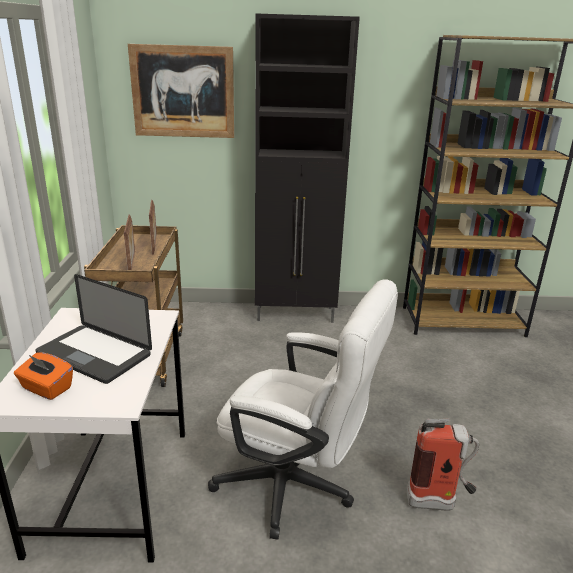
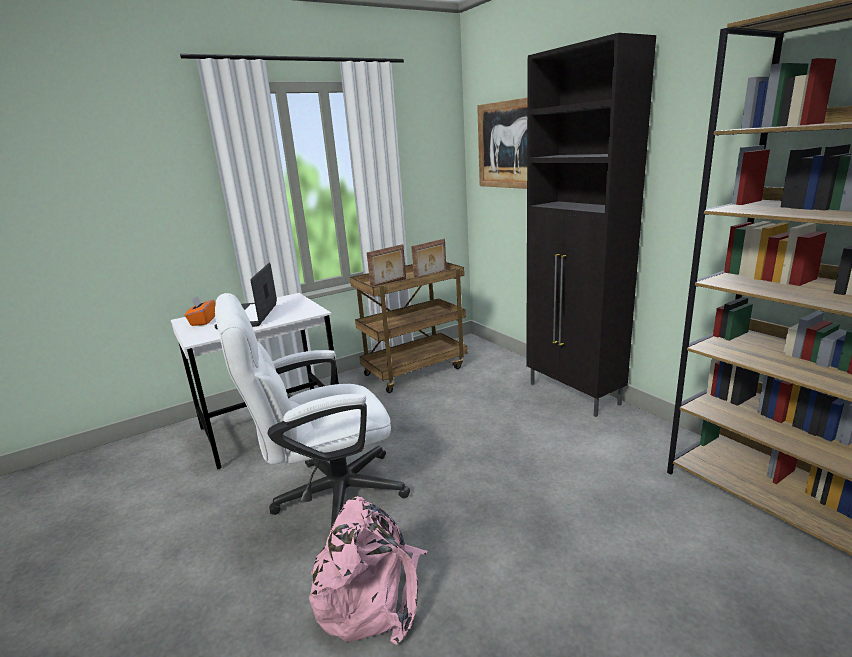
camera: 60 degrees right, 5 degrees down
(295, 487) = (327, 495): white office chair -> white office chair turned 75 degrees clockwise
(439, 503) = (372, 594): fire extinguisher -> pink backpack

